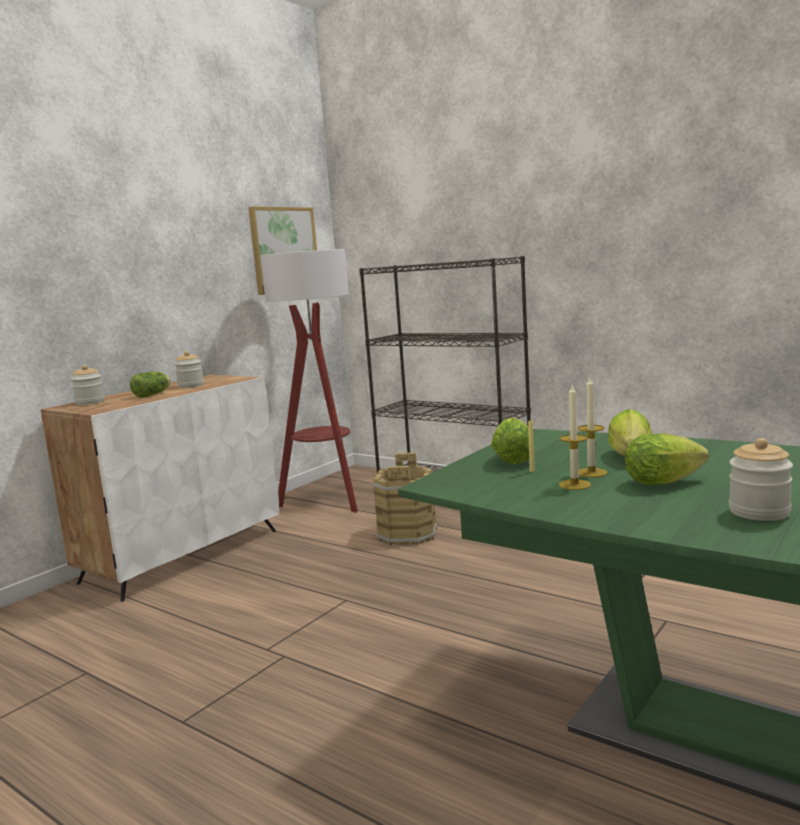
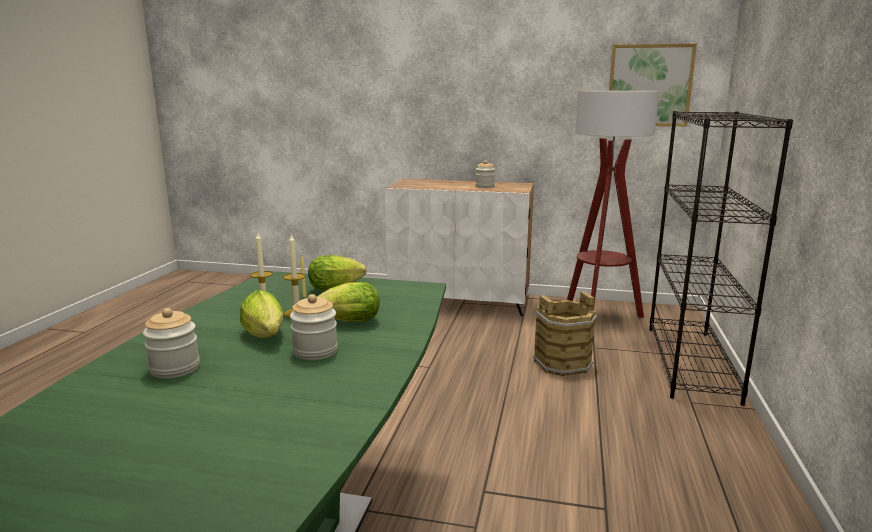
camera: 65 degrees right, 5 degrees up
(90, 402) = (423, 181): jar -> jar (315, 351)
(154, 394) = (451, 186): lettuce -> none

